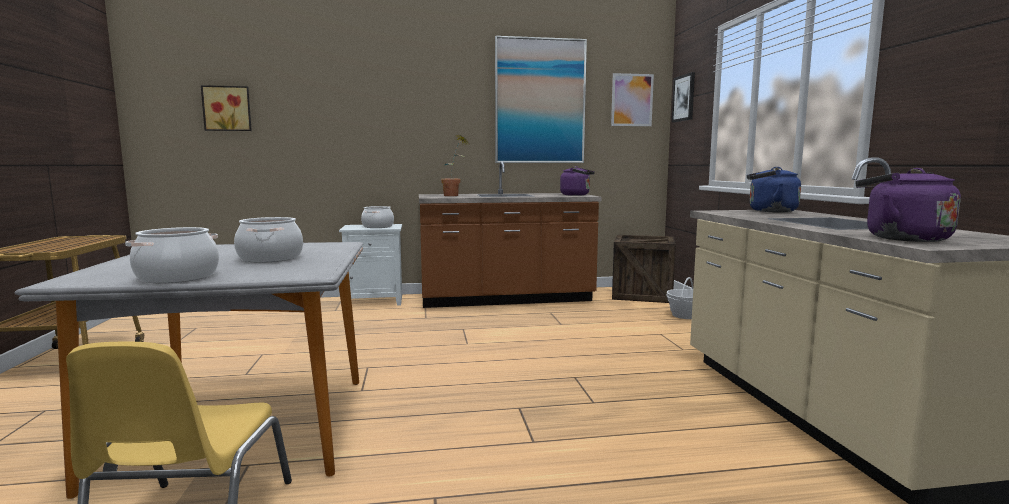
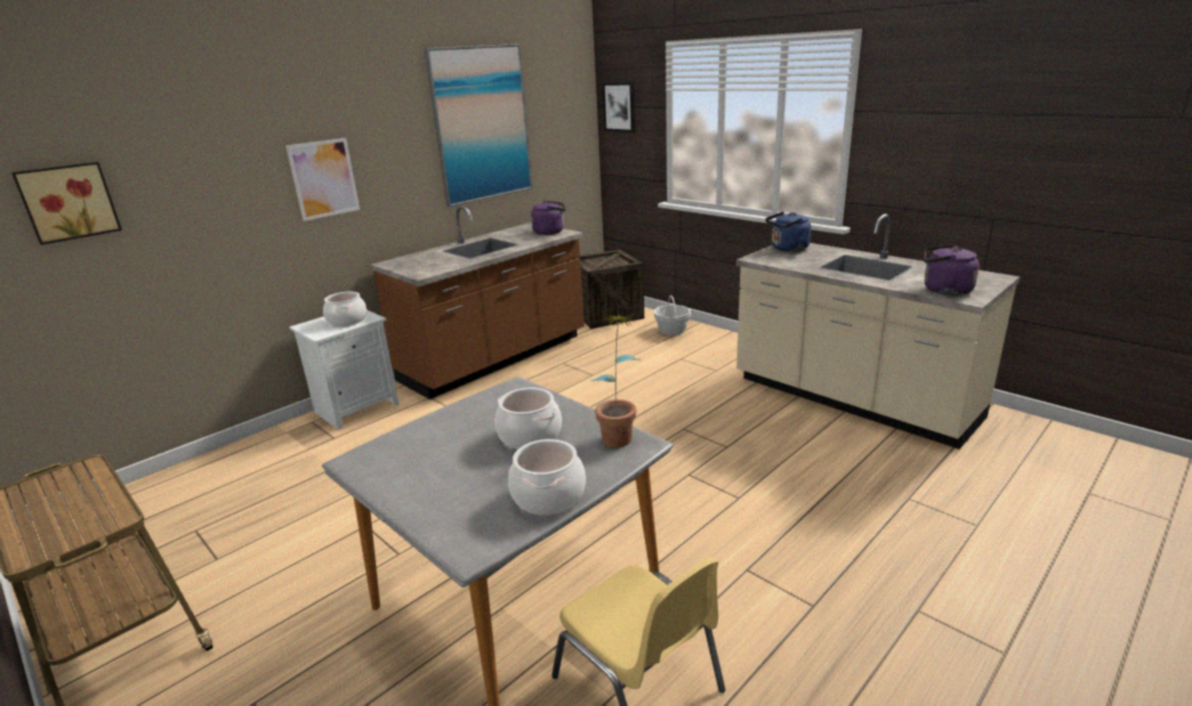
camera: 35 degrees left, 15 degrees up
(455, 195) = (432, 261): potted plant -> potted plant (619, 434)
(632, 100) = (565, 109): picture -> picture (324, 179)

